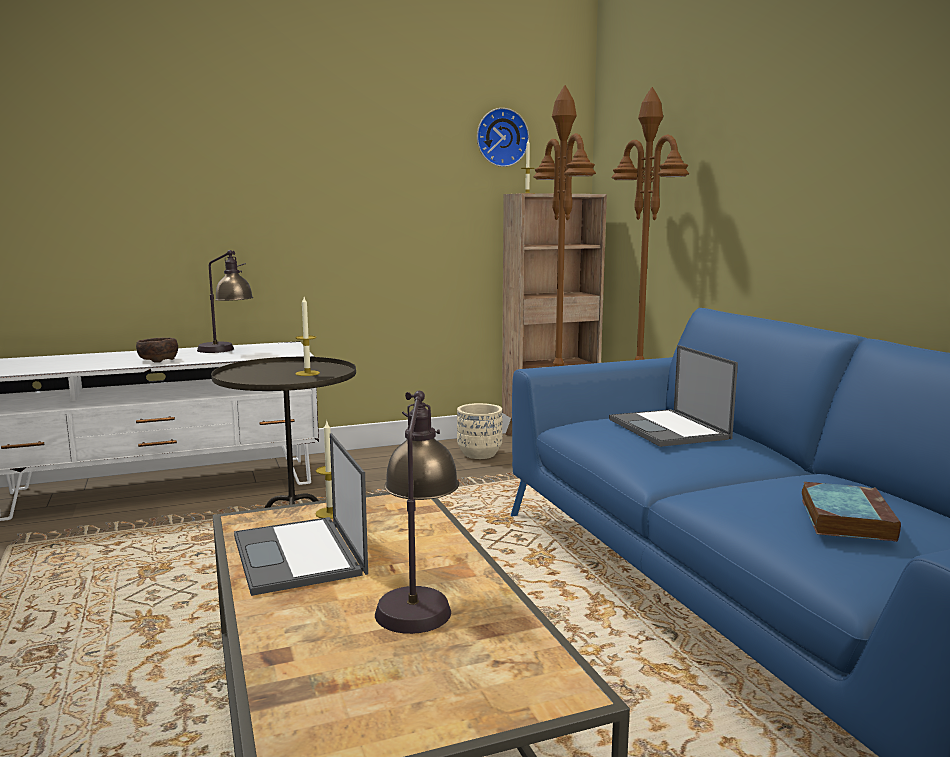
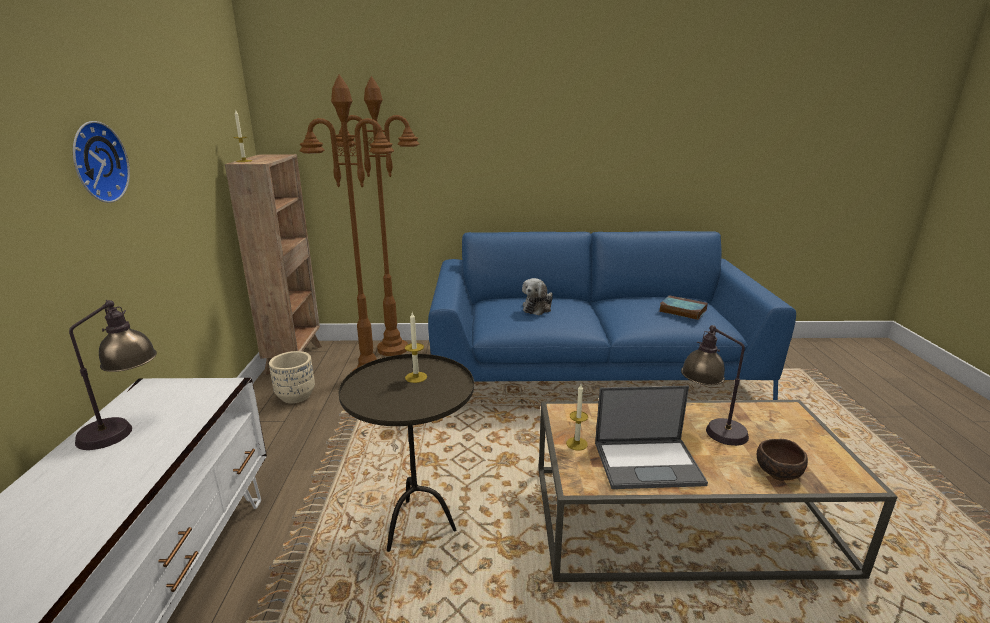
camera: 70 degrees left, 10 degrees up
(157, 360) = (110, 483): brown bowl -> brown bowl (778, 471)
(501, 137) = (208, 108): wall clock -> wall clock (96, 162)
(669, 429) = (538, 308): laptop -> plush toy

